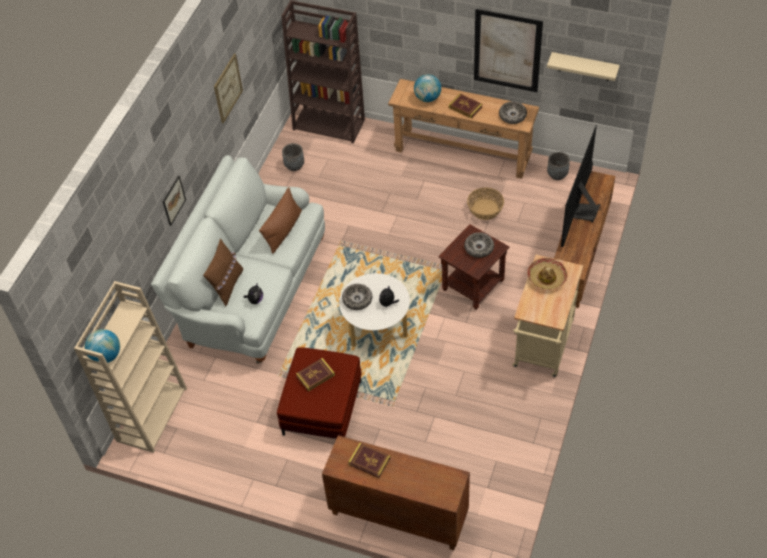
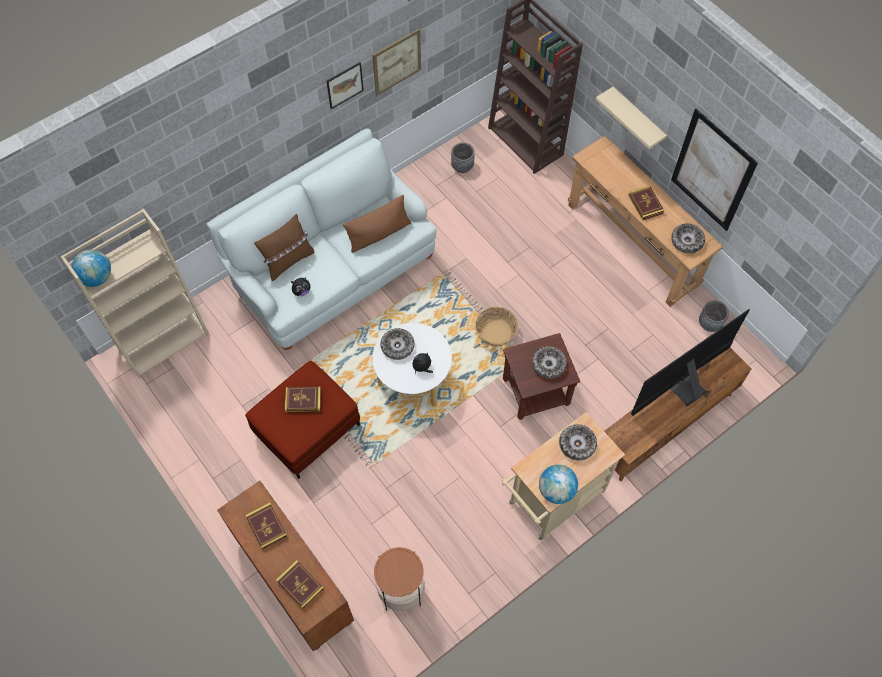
camera: 30 degrees right, 10 degrees up
(173, 200) = (270, 152): picture -> picture (344, 85)
(427, 98) = (615, 172): globe -> globe (556, 490)
(427, 483) = (300, 585): none -> book
(484, 471) = (401, 591): none -> side table
(485, 209) = (608, 319): basket -> basket (496, 332)
(546, 277) = (577, 444): hat -> bowl
(584, 67) = (782, 236): beige shelf -> beige shelf (637, 119)

